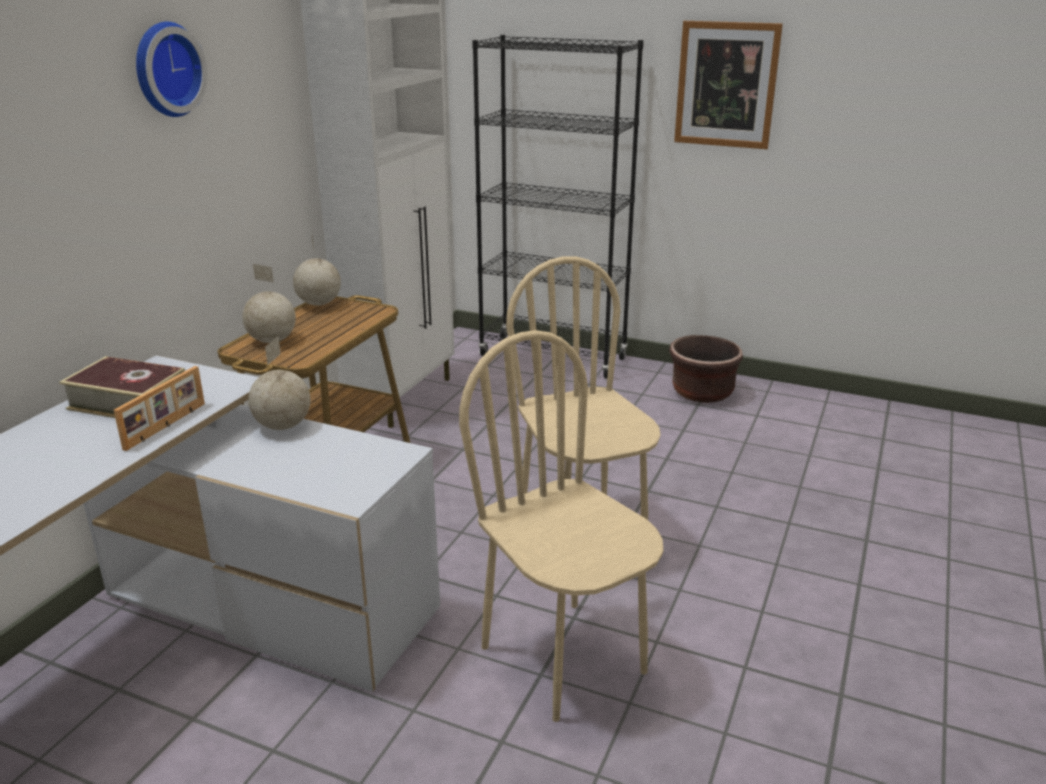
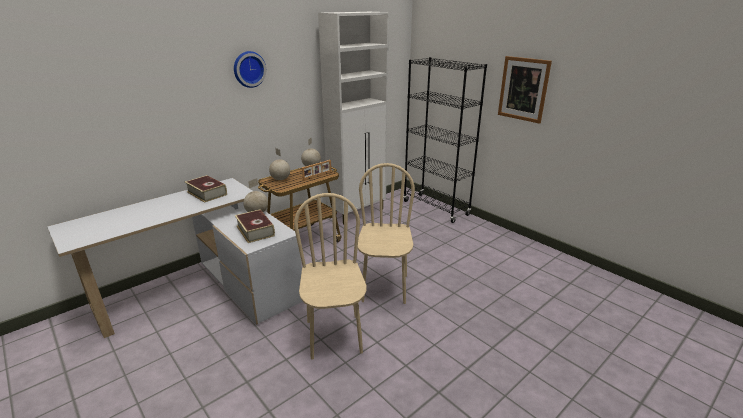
camera: 25 degrees right, 0 degrees up
(167, 426) = (209, 204): picture frame -> picture frame (317, 176)
(321, 464) = (255, 231): none -> book
(702, 392) = (493, 239): brown planter -> none

